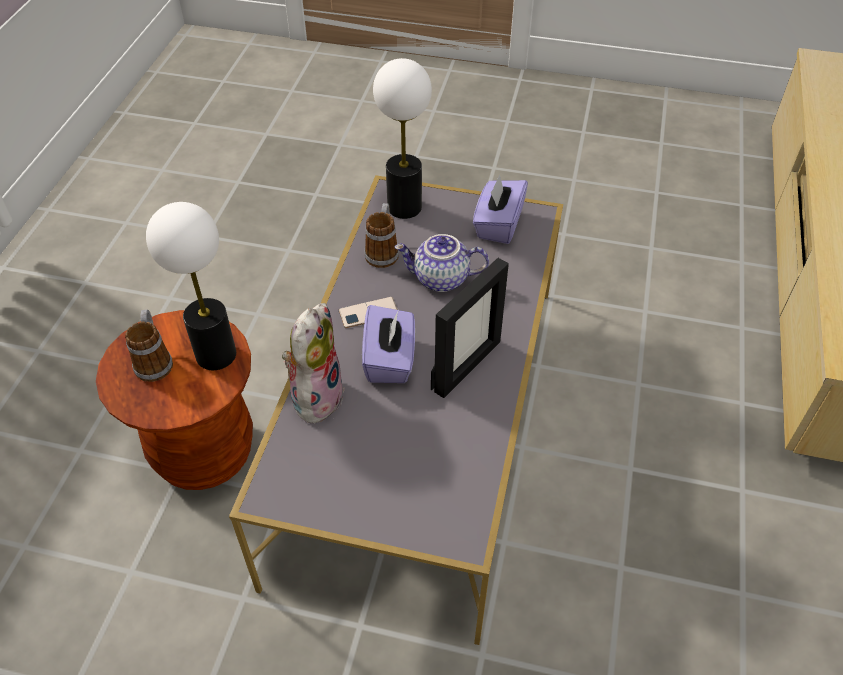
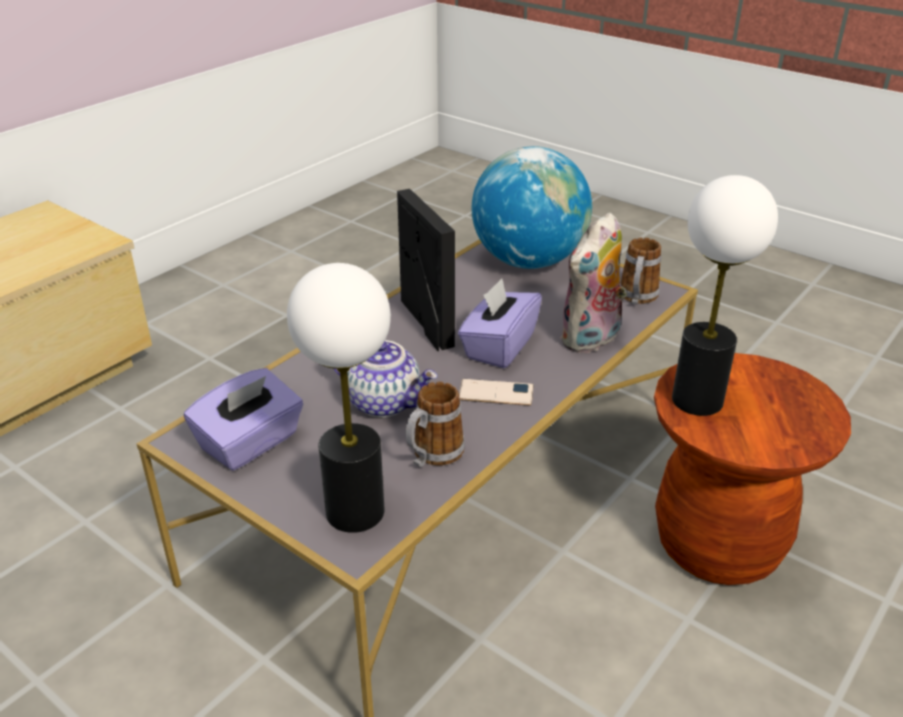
camera: 155 degrees left, 15 degrees down
(154, 361) = (776, 414): mug -> mug (637, 298)
(423, 498) = (528, 261): none -> globe
(466, 365) = (424, 323): picture frame -> picture frame turned 90 degrees clockwise

